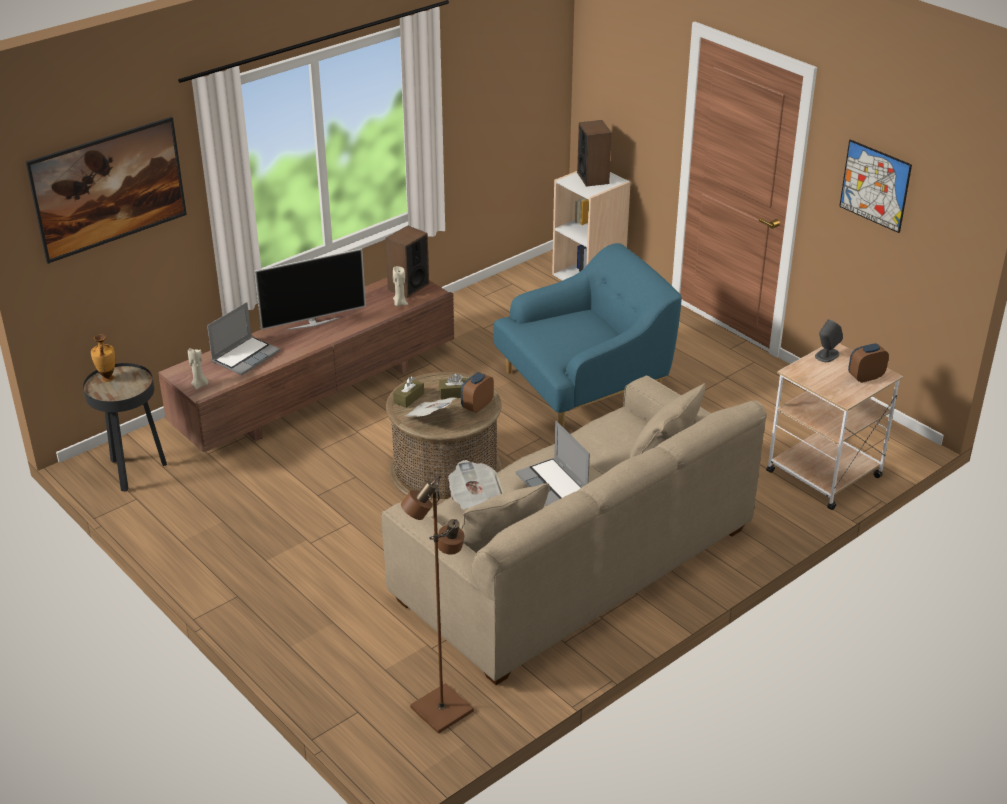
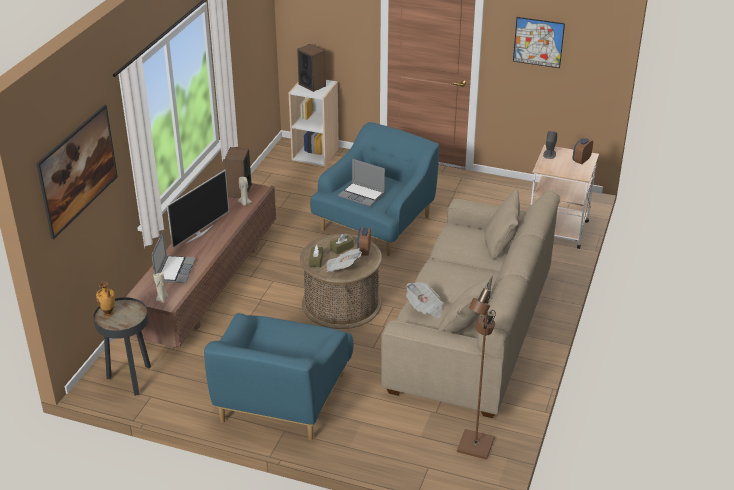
camera: 30 degrees left, 0 degrees up
(270, 556) = (281, 398): none -> blue armchair
(553, 484) = (458, 281): laptop -> laptop (362, 195)

